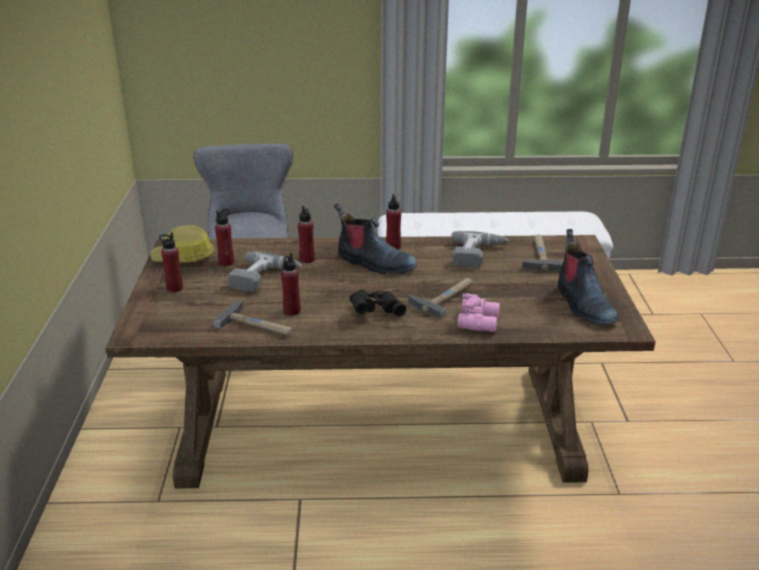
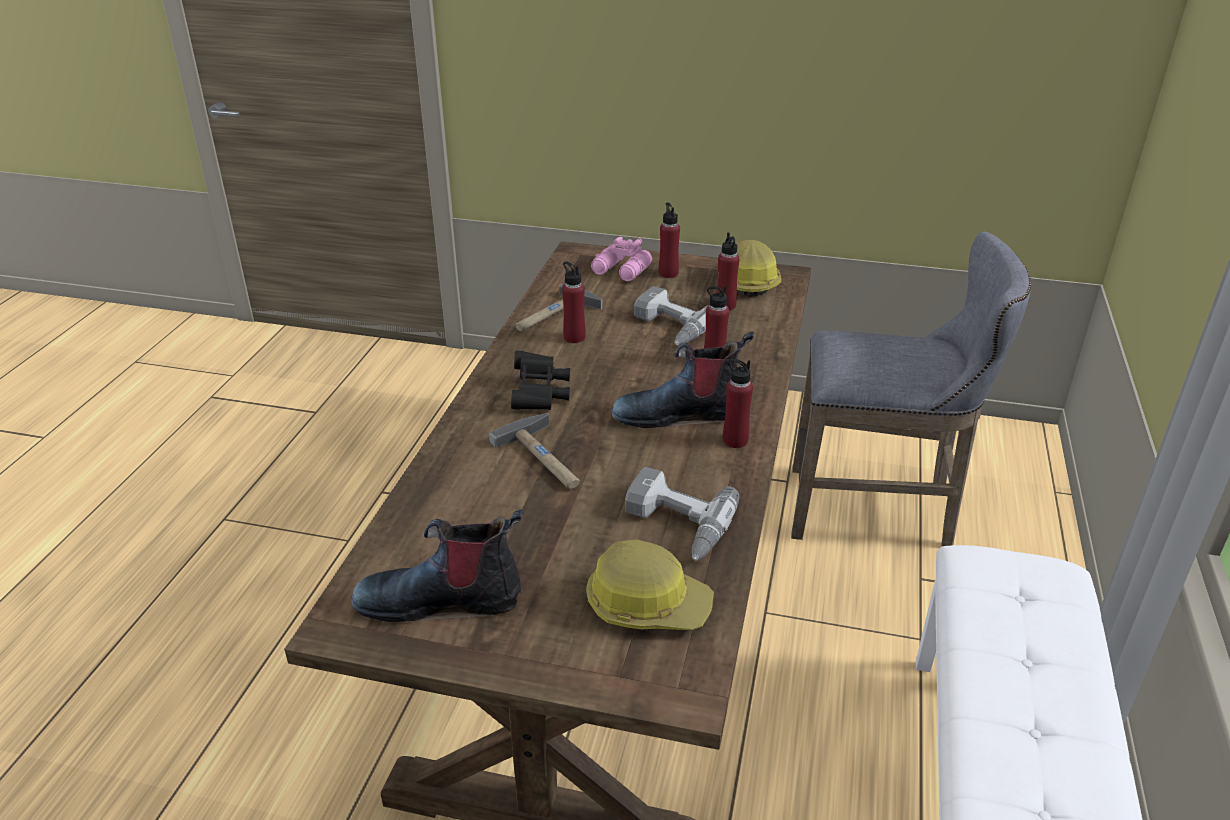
camera: 105 degrees right, 5 degrees up
(374, 264) = (679, 413): boot -> boot turned 45 degrees clockwise
(479, 321) = (461, 474): pink binoculars -> pink binoculars (622, 271)
(539, 255) = (647, 604): hammer -> hard hat

